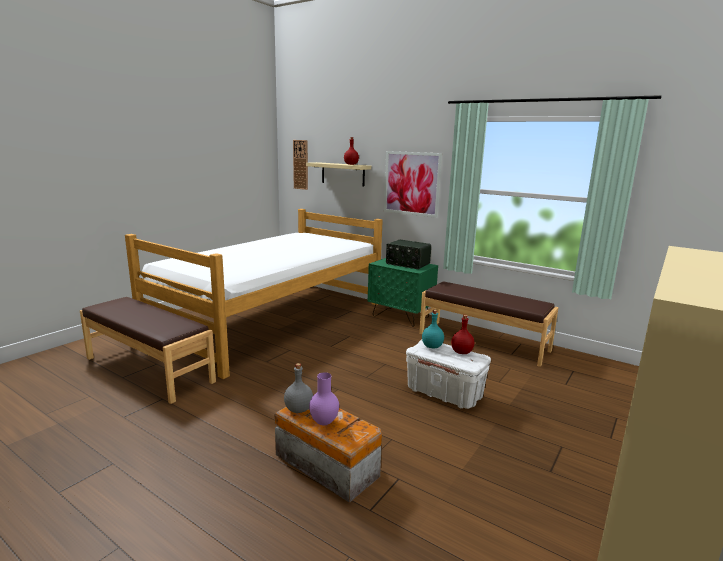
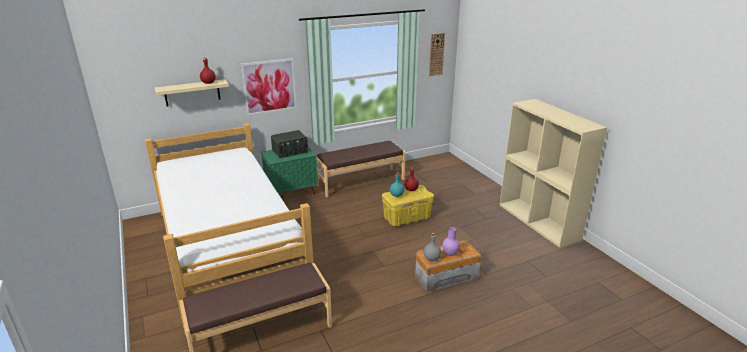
camera: 60 degrees left, 10 degrees up
(300, 164) = (130, 94): wall clock -> wall clock (436, 54)
(443, 393) = (406, 218): white storage box -> yellow storage box

